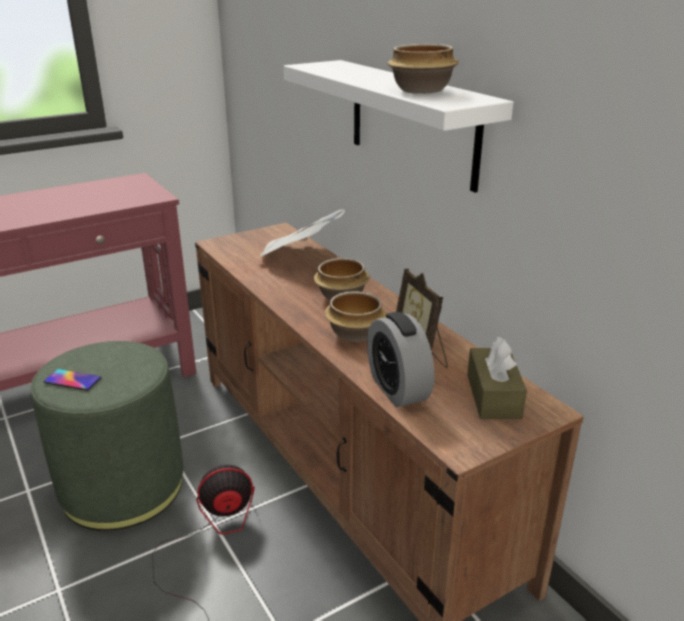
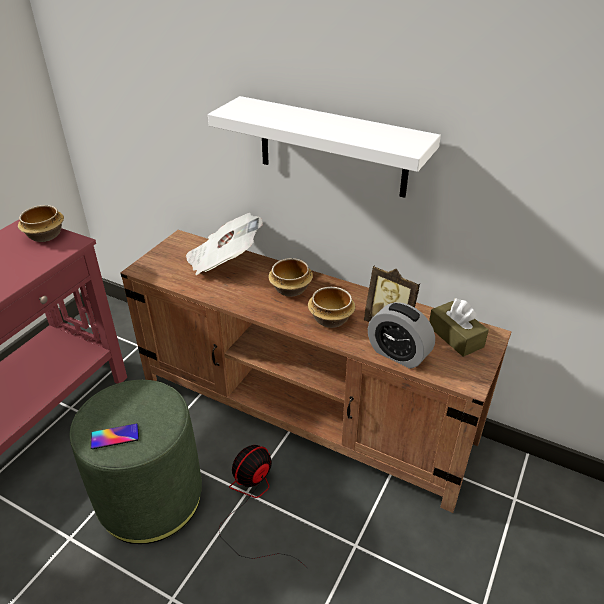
camera: 30 degrees left, 10 degrees up
(422, 90) = (368, 133): bowl -> bowl (46, 236)

